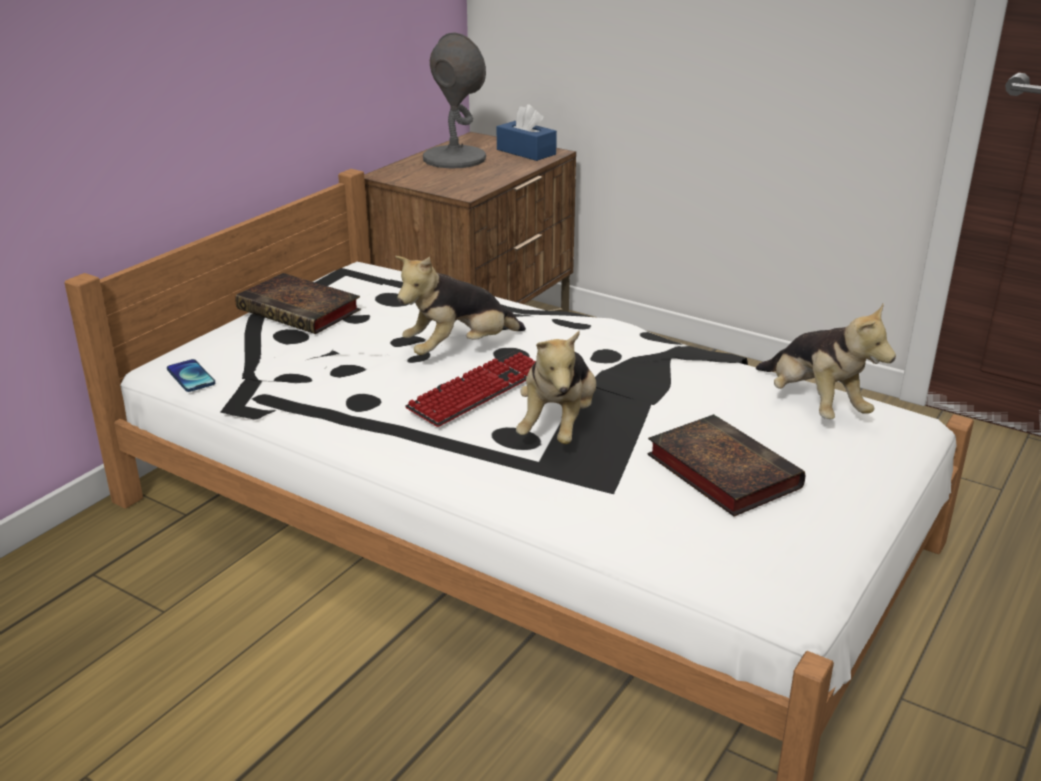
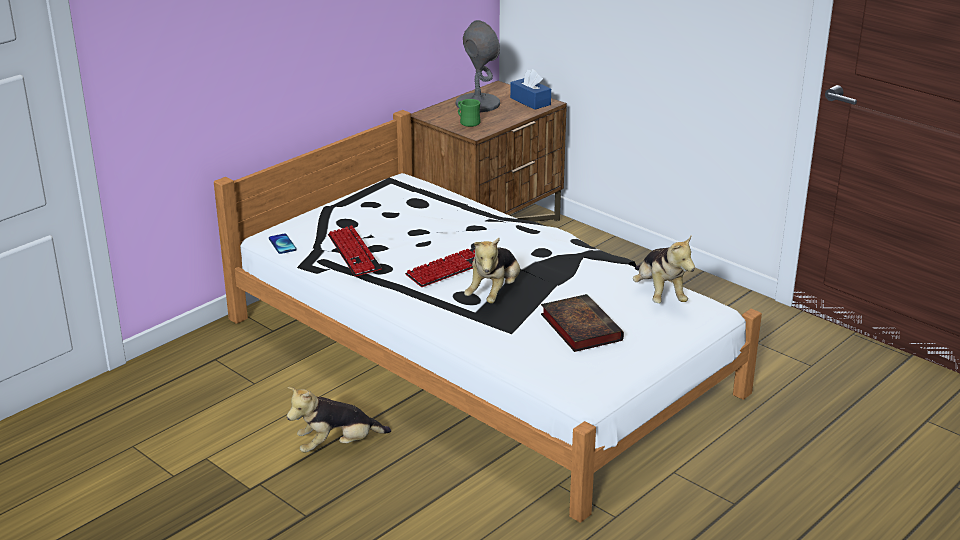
camera: 10 degrees right, 0 degrees up
(302, 311) = (357, 206): book -> none
(312, 380) = (354, 253): none -> keyboard
(448, 180) = (467, 122): none -> green mug
(459, 349) = (449, 241): plush toy -> plush toy (337, 446)

